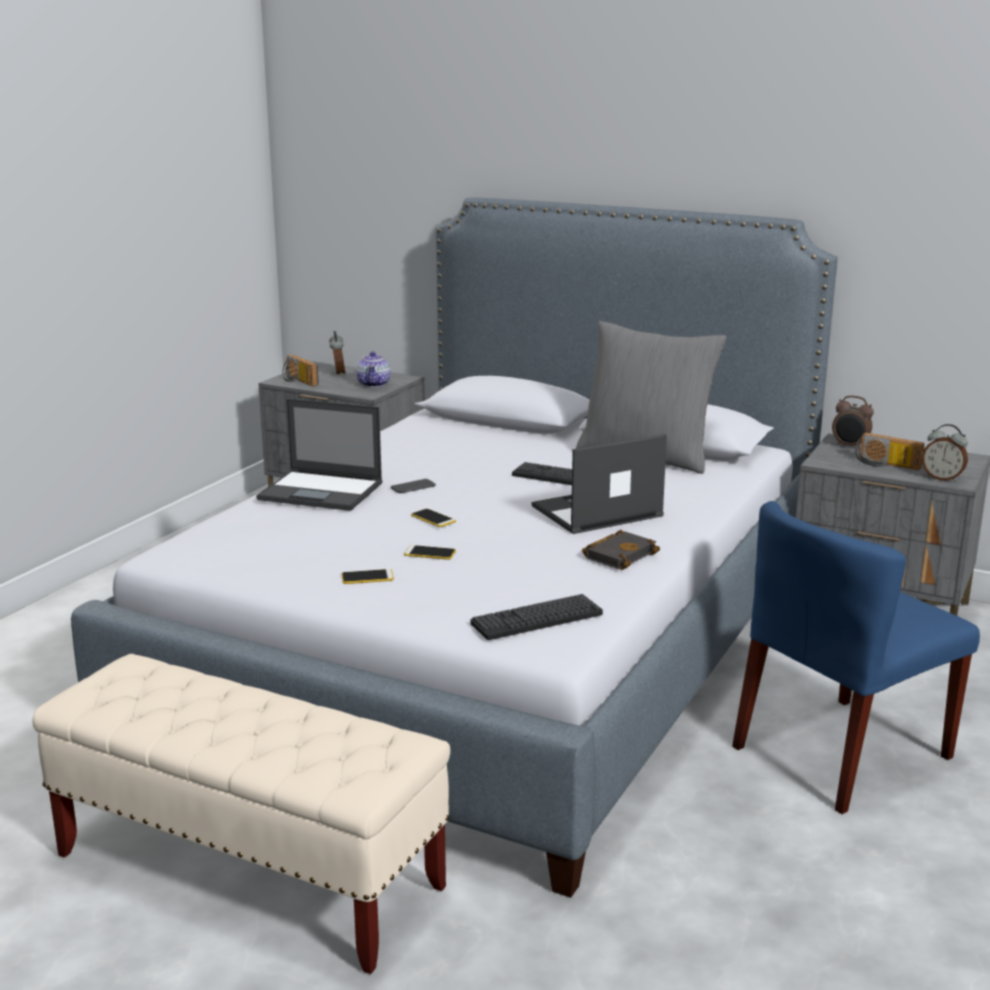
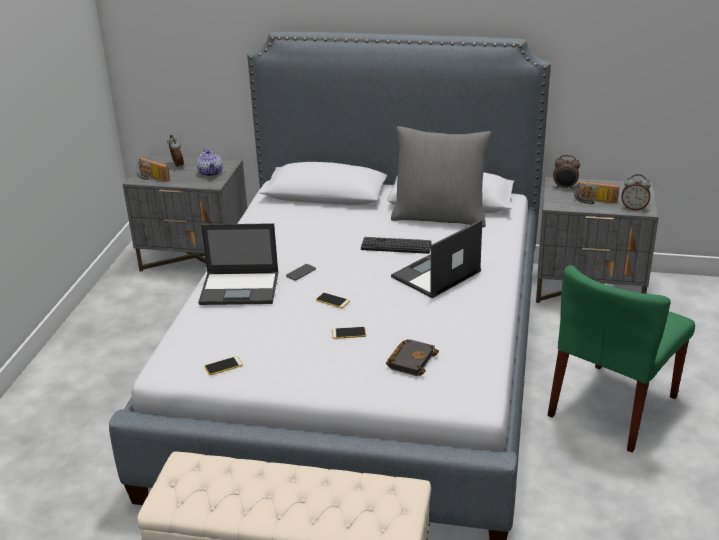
camera: 15 degrees left, 10 degrees up
(367, 577) = (320, 363): phone -> phone (223, 366)
(537, 619) = (452, 379): keyboard -> none
(619, 555) = (472, 311): black book -> black book (411, 360)
(841, 753) = (612, 407): blue chair -> green chair

